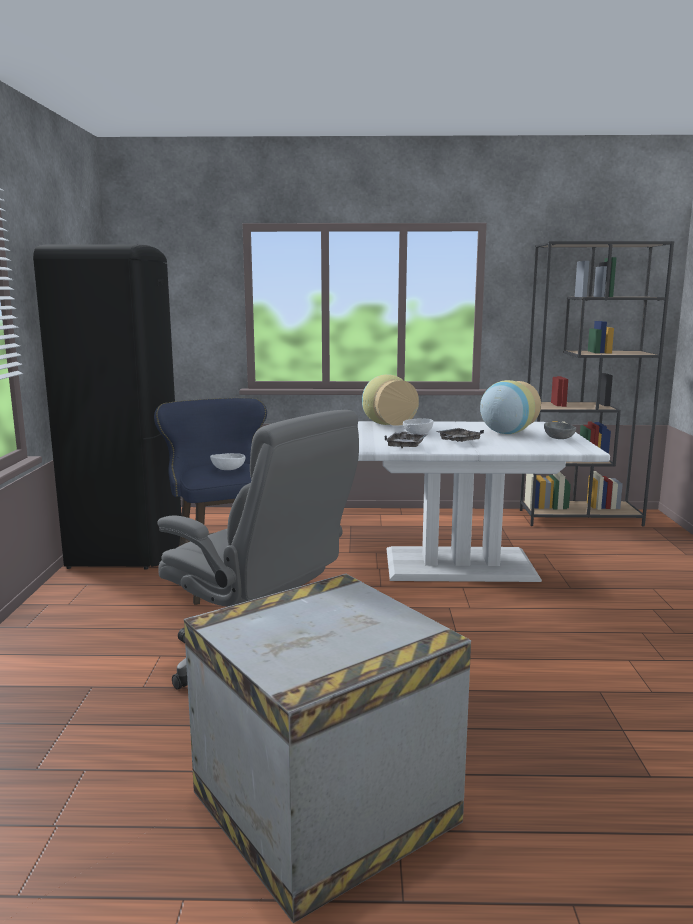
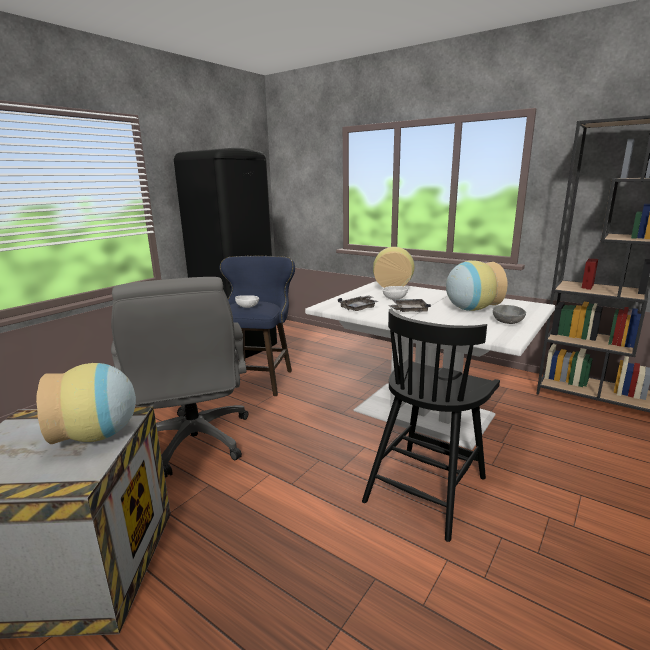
camera: 35 degrees right, 5 degrees up
(356, 606) = (98, 435): none -> vase
(546, 619) = (427, 487): none -> black chair

